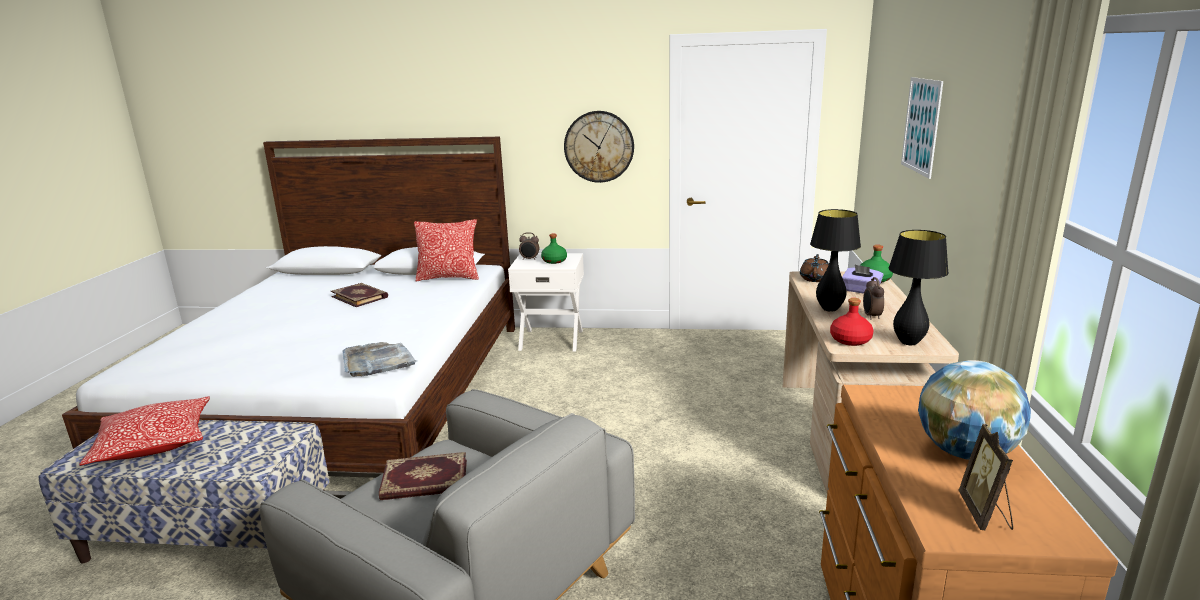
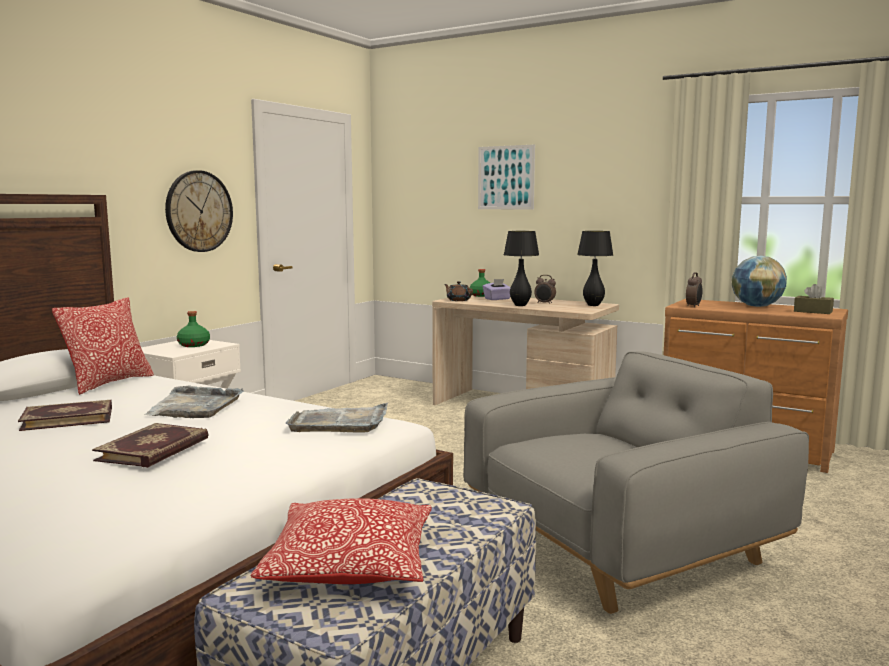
camera: 65 degrees left, 10 degrees down
(400, 313) = (195, 406): none -> grey tray
(425, 481) = (583, 452): book -> book (154, 449)
(530, 259) = (161, 349): alarm clock -> alarm clock (693, 306)
(850, 340) = (577, 309): red bottle -> none
(985, 514) = (813, 311): picture frame -> brown tissue box

